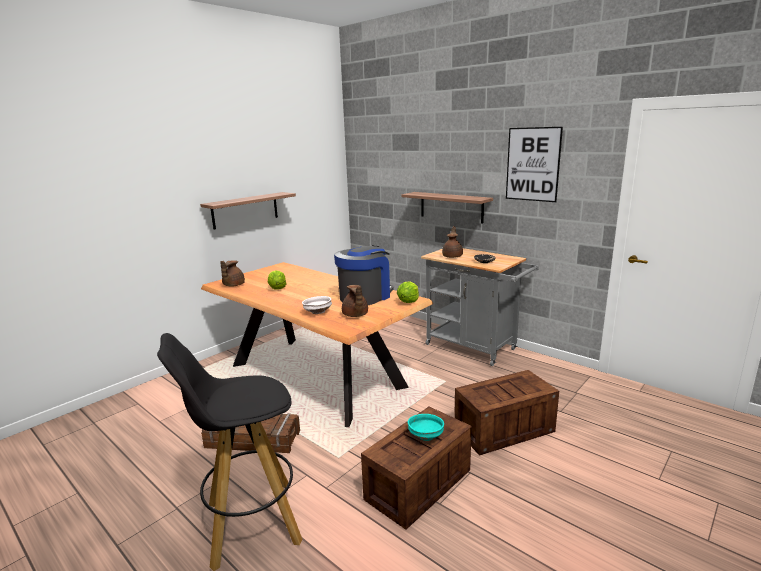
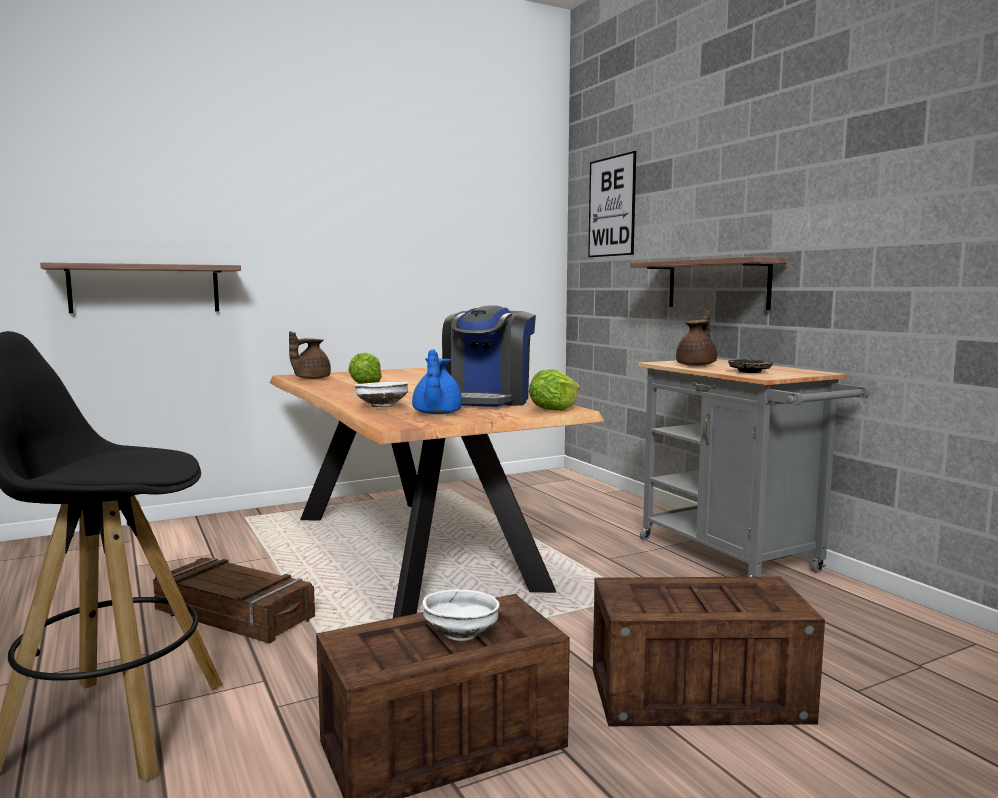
camera: 20 degrees right, 10 degrees down
(245, 210) = (371, 277): shelf -> shelf (145, 288)
(355, 315) = (436, 414): brown teapot -> blue teapot
(365, 296) = (488, 400): coffee machine -> coffee machine turned 135 degrees clockwise
(426, 436) = (462, 634): turquoise bowl -> white bowl
(532, 164) = (862, 180): picture -> picture (612, 207)

